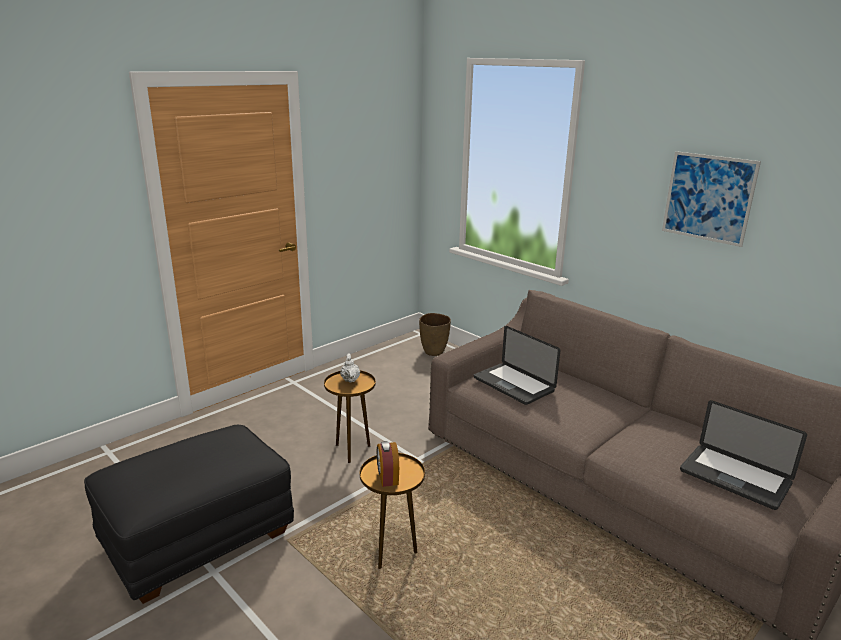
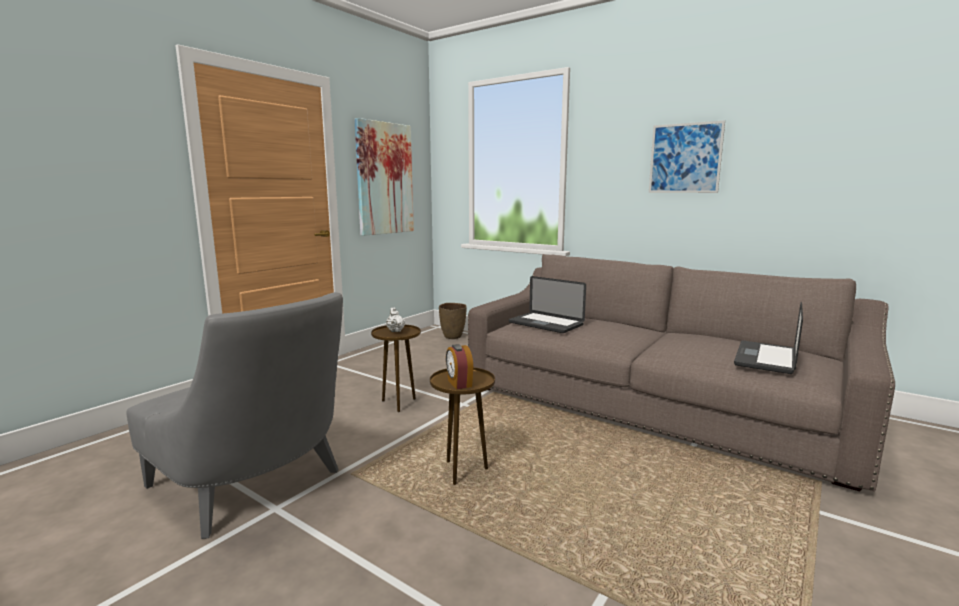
camera: 10 degrees left, 10 degrees down
(199, 541) = (254, 485): black ottoman -> grey armchair
(362, 175) = (384, 179): none -> picture
(734, 477) = (765, 358): laptop -> laptop turned 90 degrees clockwise

